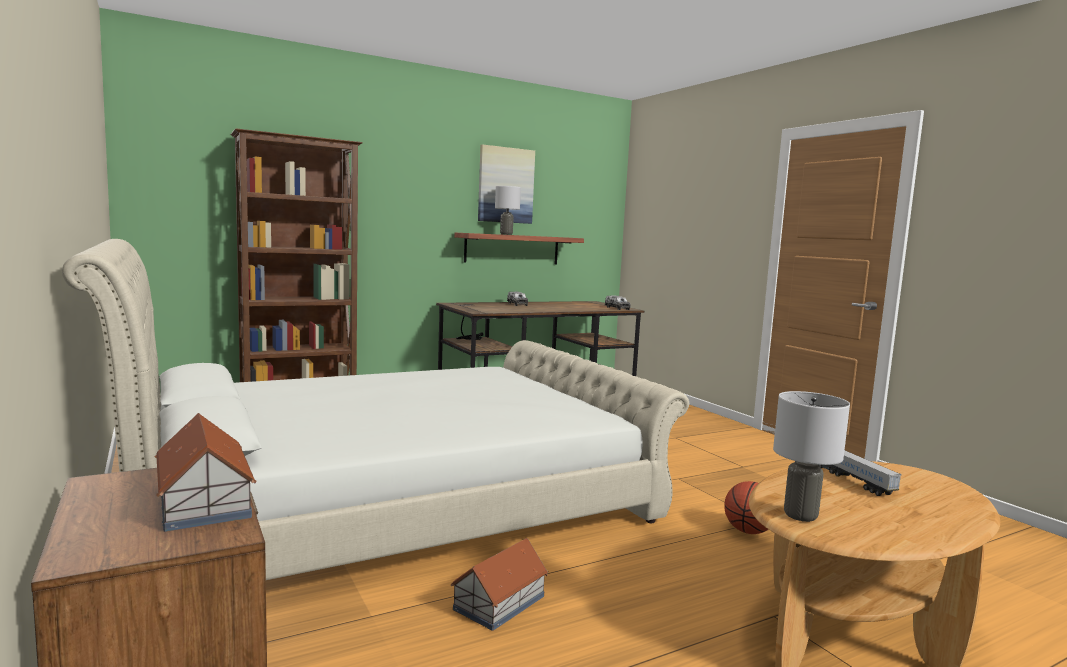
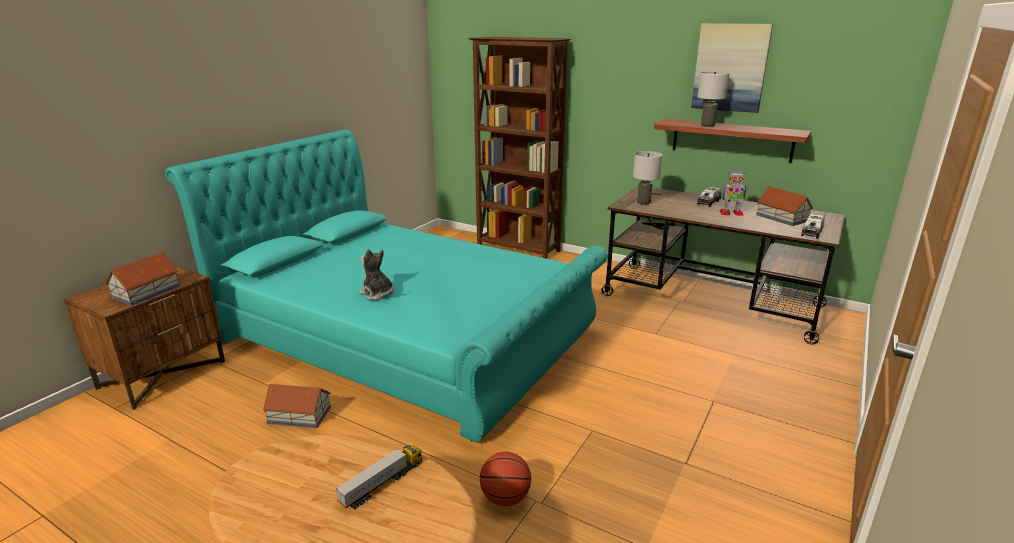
camera: 60 degrees right, 15 degrees up
(391, 500) = (405, 333): beige bed -> turquoise bed
(449, 419) = (377, 294): none -> plush toy
(551, 307) = (731, 213): none -> toy robot
(580, 305) = (781, 218): none -> toy house
(800, 515) = (271, 463): white table lamp -> white table lamp (644, 203)

